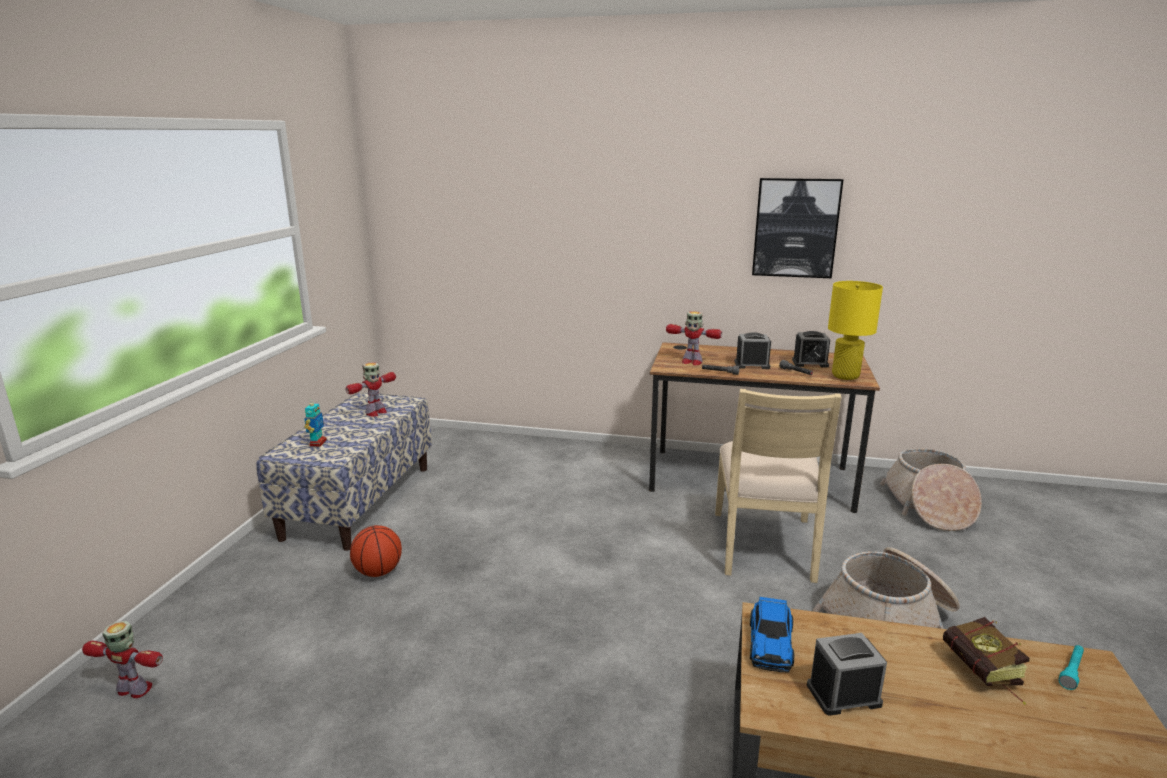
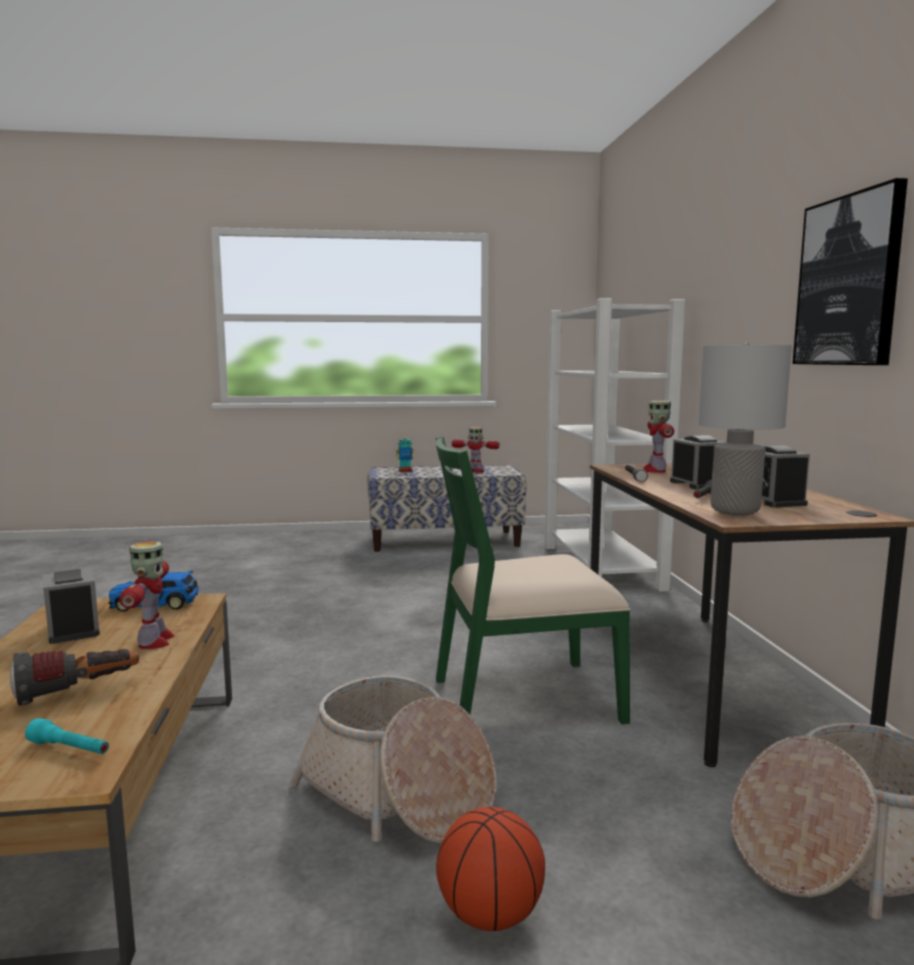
camera: 70 degrees right, 10 degrees down
(135, 690) = (214, 545): toy robot -> toy robot (154, 641)
(378, 572) = (352, 562): basketball -> basketball (490, 914)
(523, 452) = (601, 567): none -> white bookcase
(765, 546) = (523, 698): beige chair -> green chair
(845, 377) = (735, 513): yellow table lamp -> grey table lamp
(985, 676) = (79, 692): book -> flashlight

